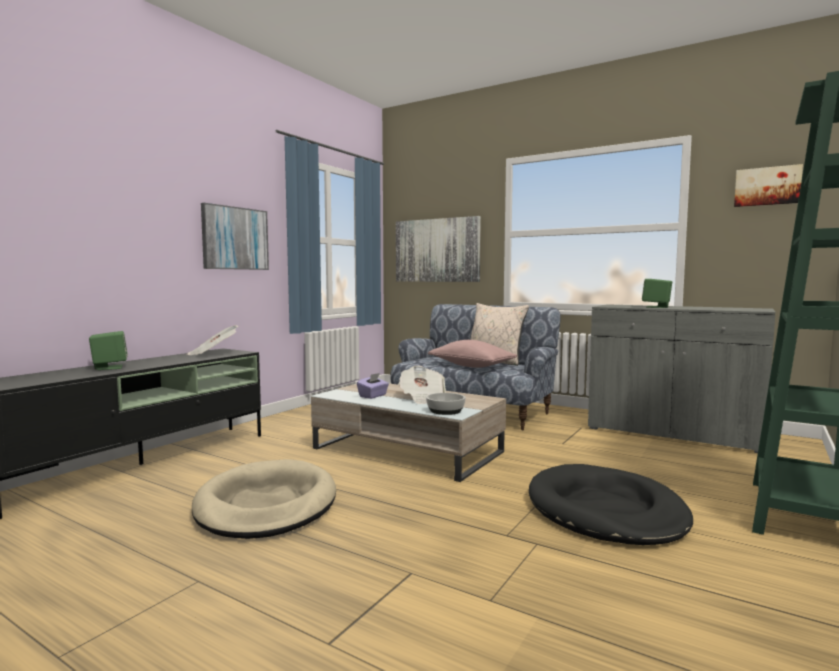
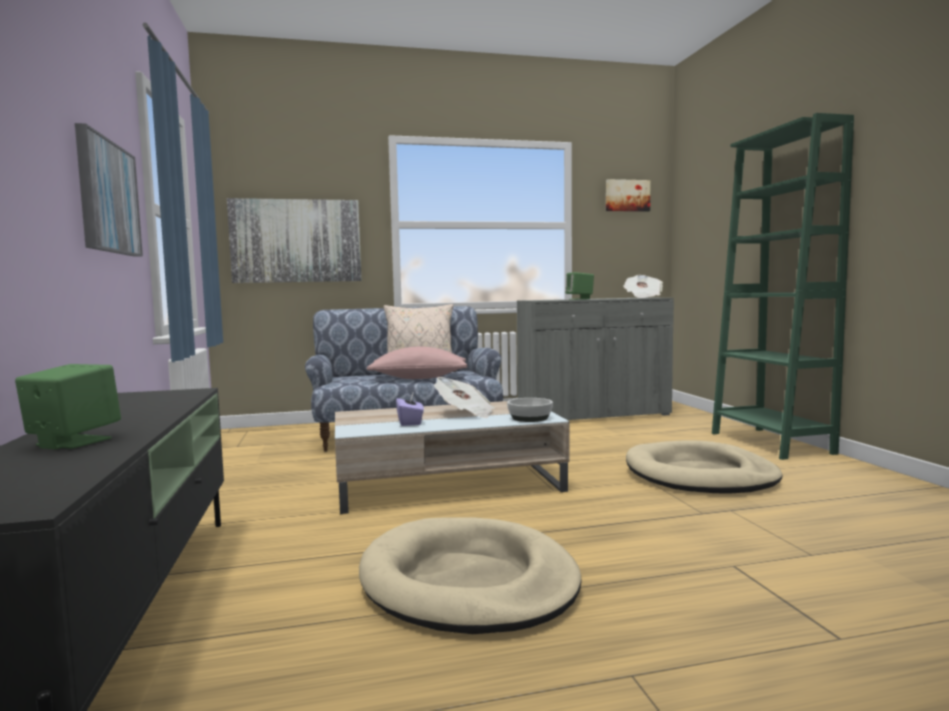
camera: 45 degrees left, 0 degrees up
(213, 353) = (151, 398): newspaper -> newspaper (643, 297)
(605, 510) = (700, 475): black dog bed -> beige dog bed

